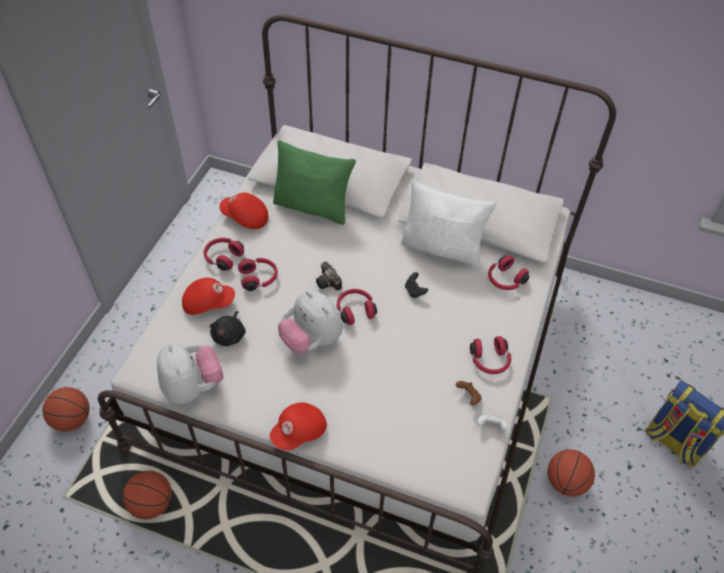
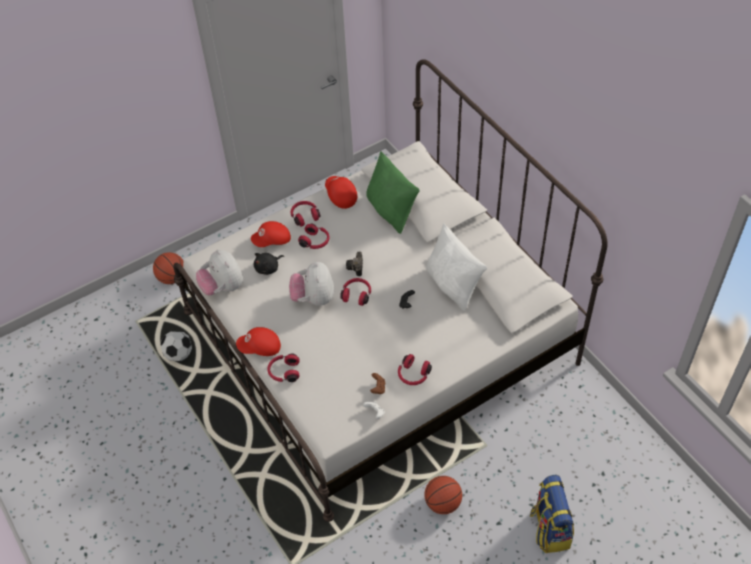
camera: 40 degrees right, 0 degrees up
(152, 504) = (179, 354): basketball -> football
(192, 387) = (223, 287): plush toy -> plush toy turned 135 degrees clockwise
(208, 302) = (272, 241): red cap -> red cap turned 120 degrees clockwise
(505, 280) = (476, 330): red headphones -> red headphones (284, 372)

